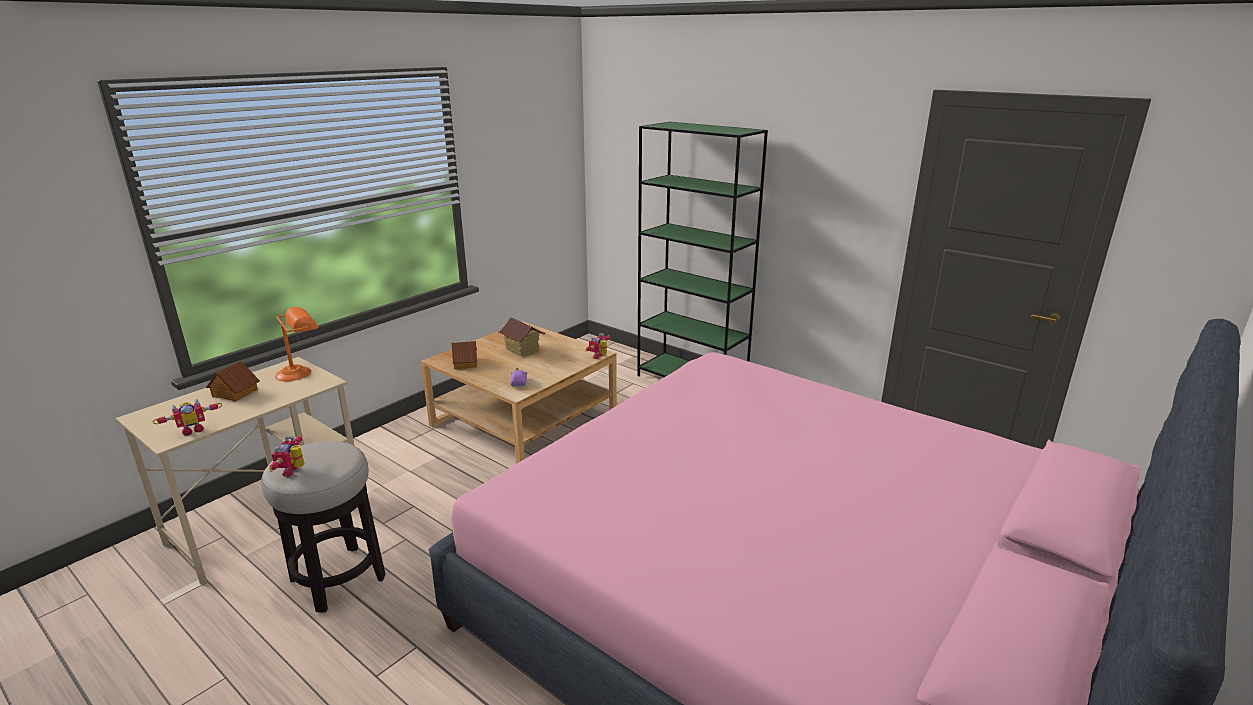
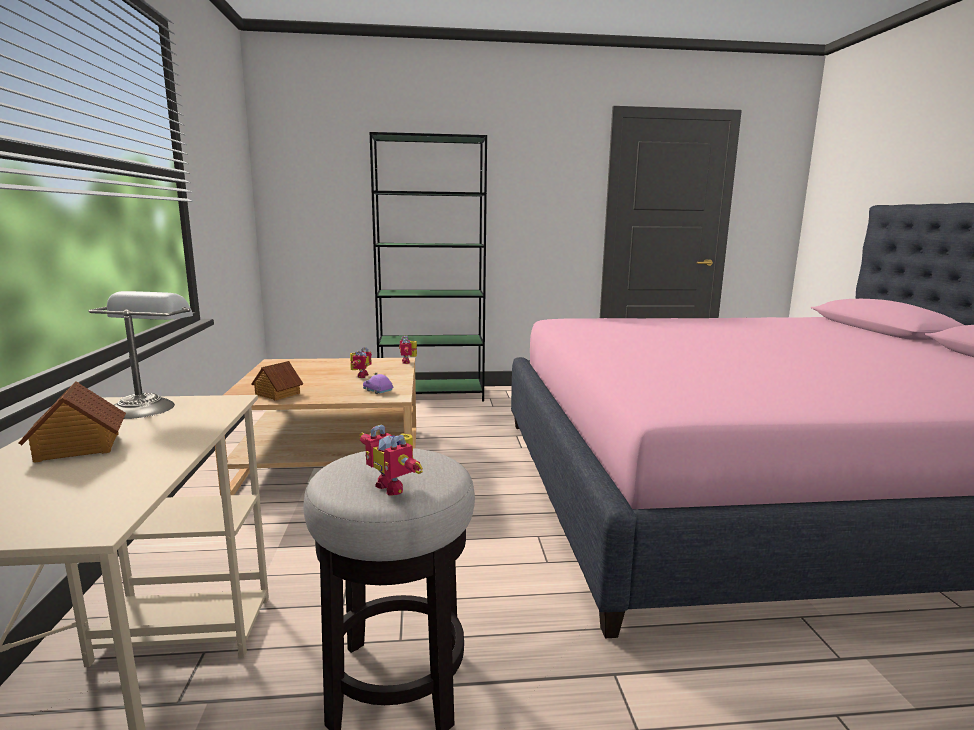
camera: 45 degrees left, 10 degrees down
(192, 430) = (113, 498): toy robot -> toy robot (360, 375)
(300, 371) = (148, 404): orange table lamp -> white table lamp
(522, 350) = (319, 373): toy house -> none

